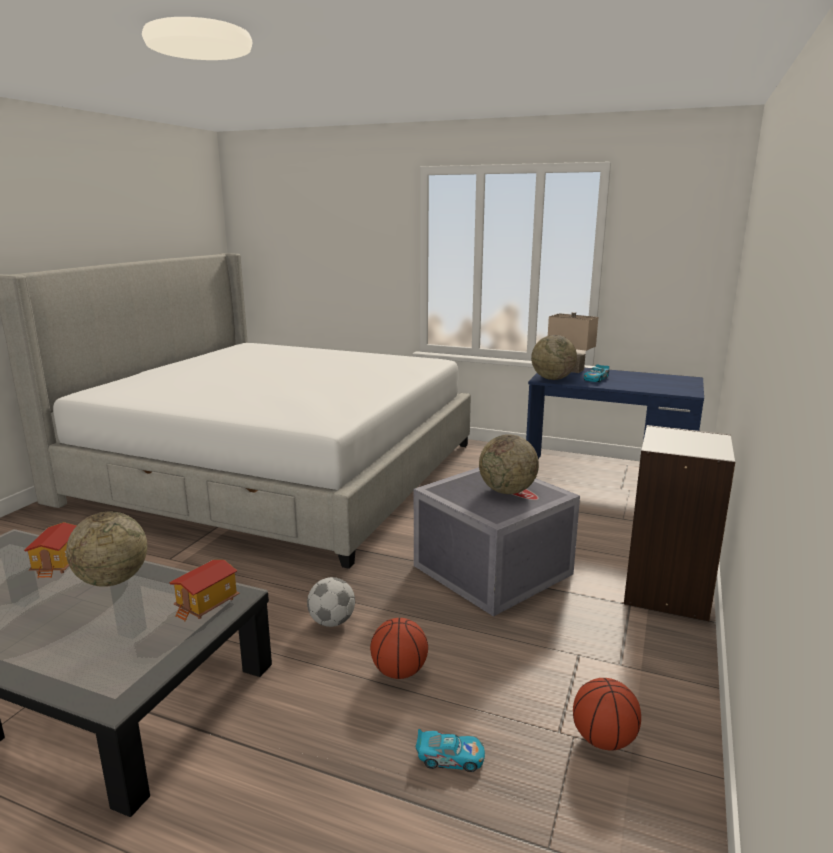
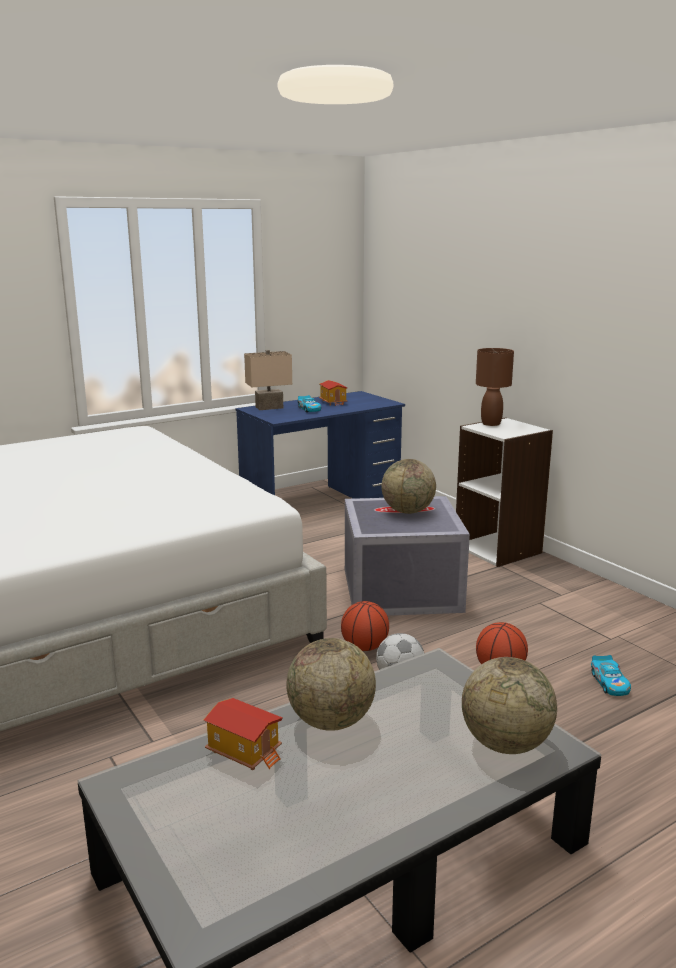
camera: 55 degrees left, 0 degrees up
(207, 605) = (439, 679): toy house -> toy house (333, 402)
(450, 757) = (609, 683): toy car -> toy car turned 135 degrees clockwise
(552, 379) = (282, 417): globe -> globe (505, 744)
(603, 739) = (627, 628): basketball -> basketball (364, 647)
(685, 433) = (491, 423): none -> brown table lamp

